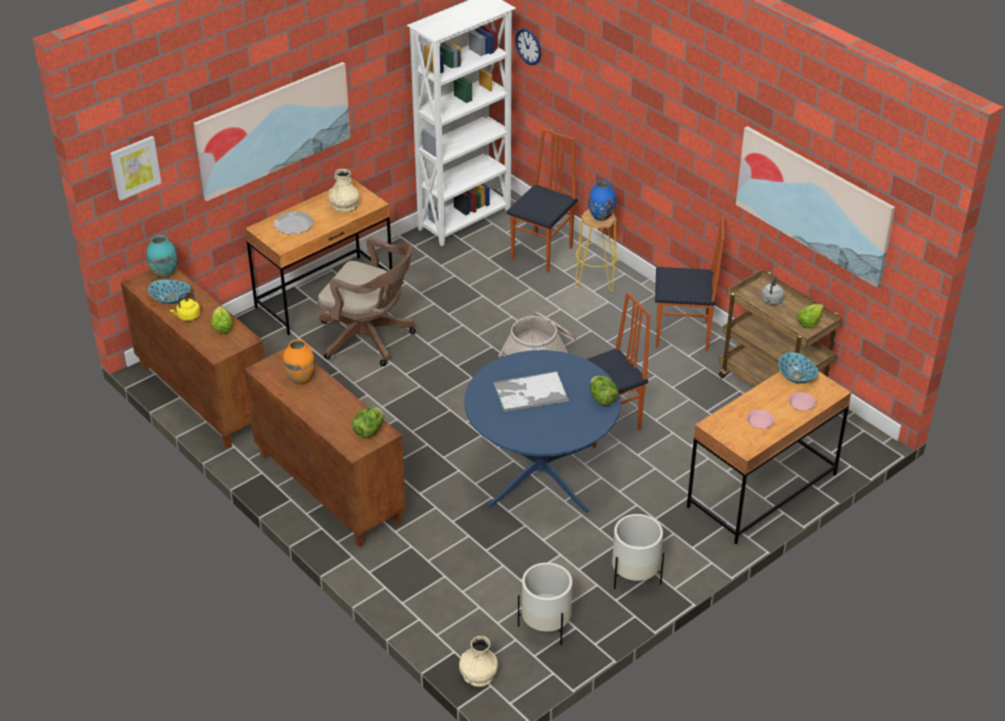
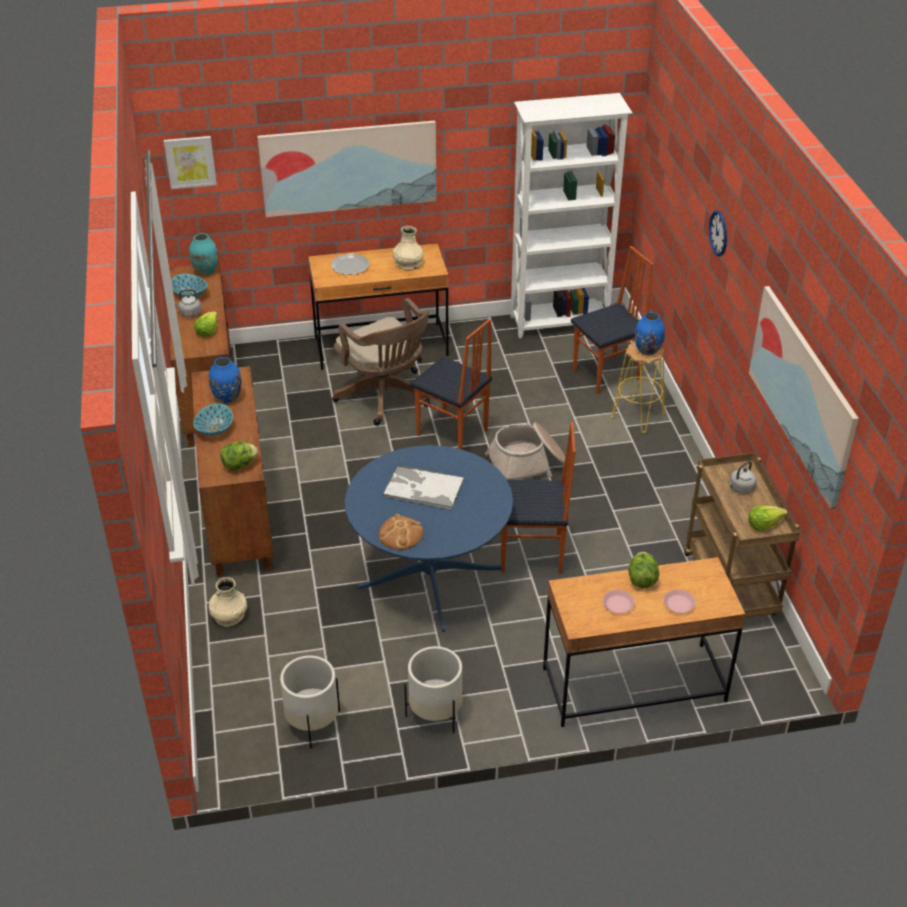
camera: 30 degrees right, 0 degrees up
(187, 317) = (189, 313): yellow kettle -> grey kettle
(300, 378) = (227, 397): orange vase -> blue vase
(478, 674) = (214, 740): beige vase -> beige vase (229, 615)
(528, 46) = (650, 160): wall clock -> wall clock (718, 233)
(546, 436) = (400, 534): none -> bread
(602, 399) = (485, 520): lettuce -> lettuce (642, 579)
(682, 335) = (679, 499): chair -> chair (452, 433)
(797, 377) = (698, 574): bowl -> bowl (215, 429)

